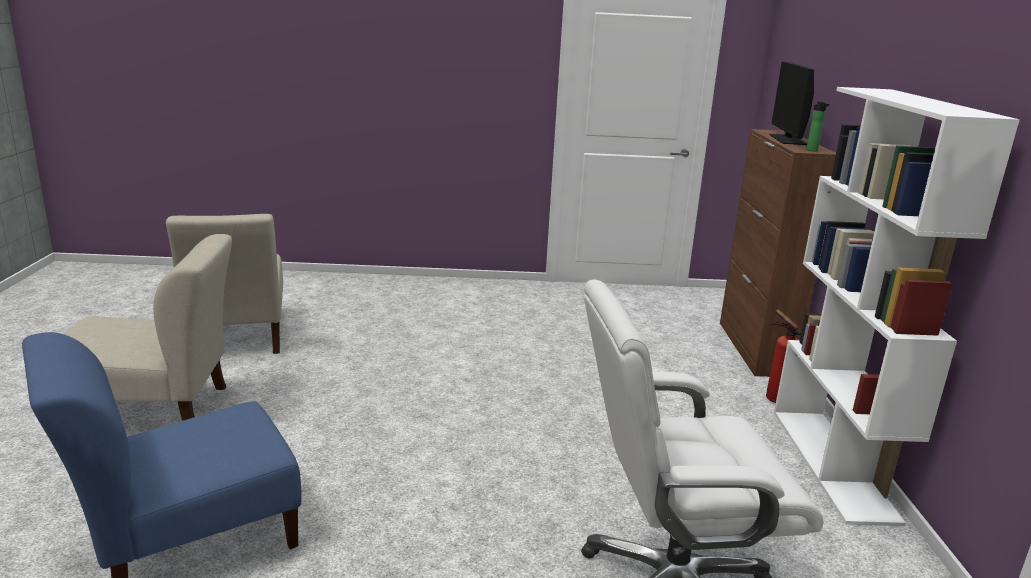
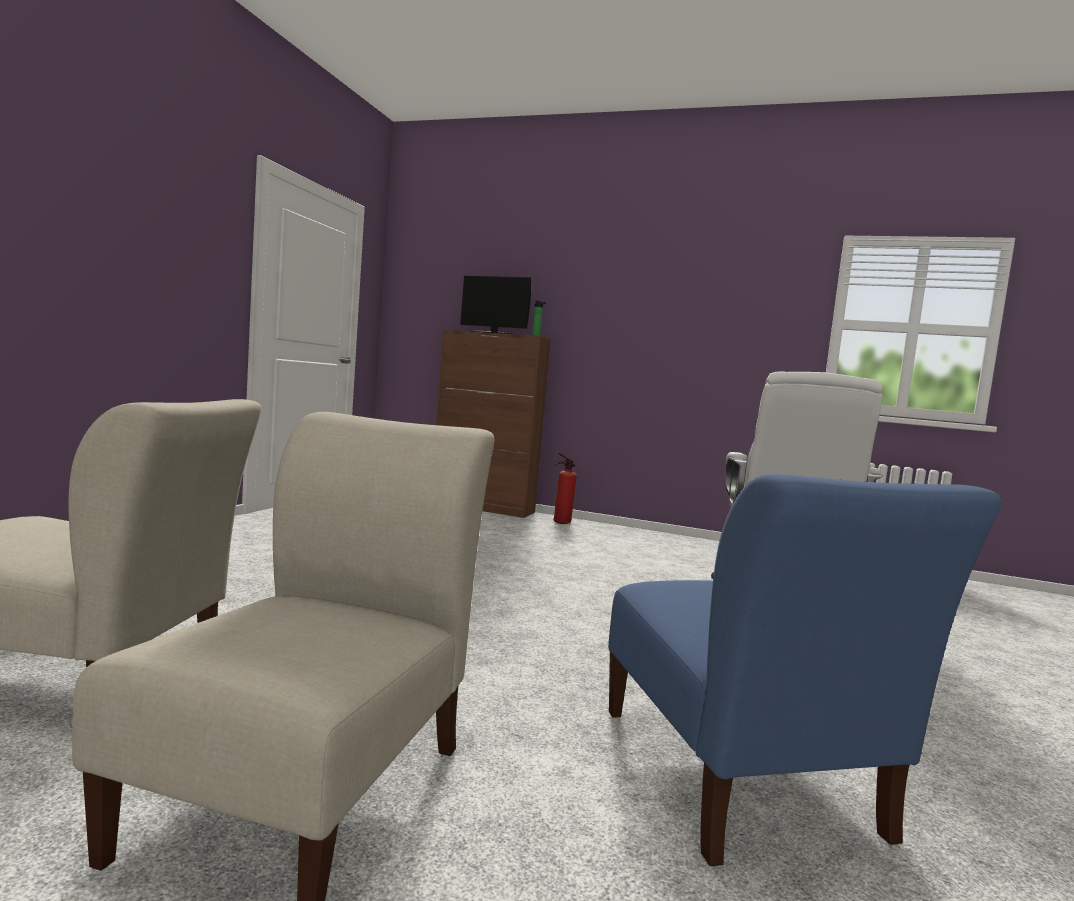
camera: 70 degrees left, 15 degrees down
(833, 463) = (647, 534): white bookcase -> none

